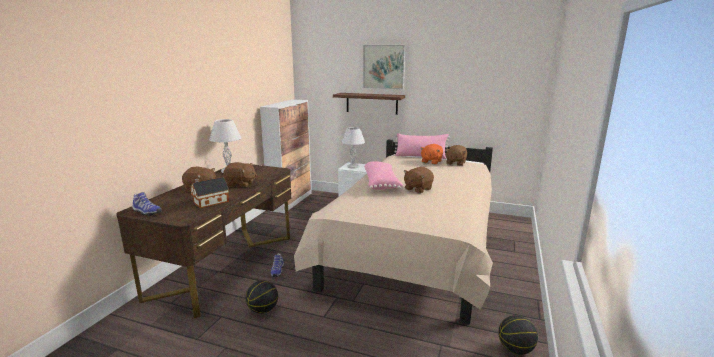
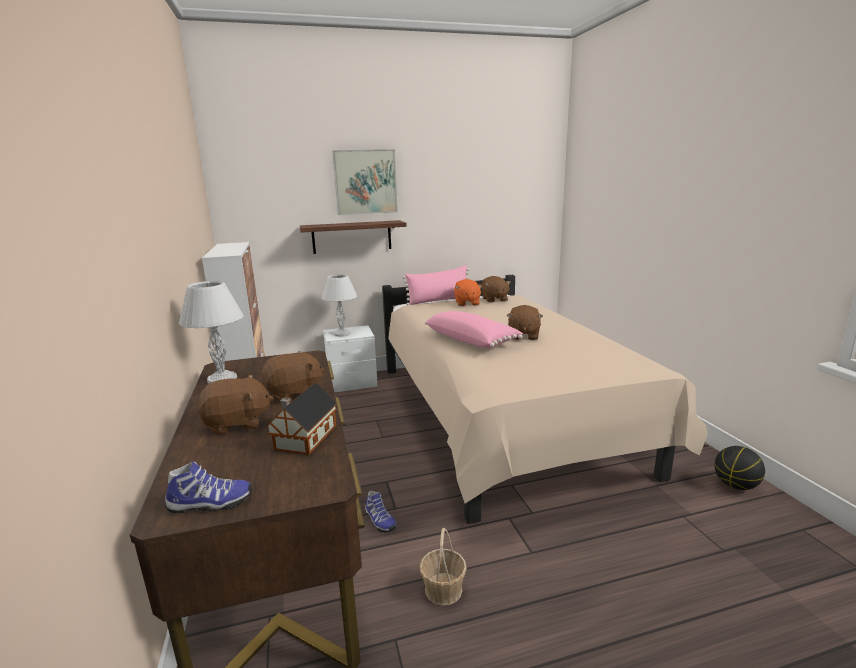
camera: 35 degrees left, 0 degrees up
(262, 310) = (443, 590): basketball -> basket

